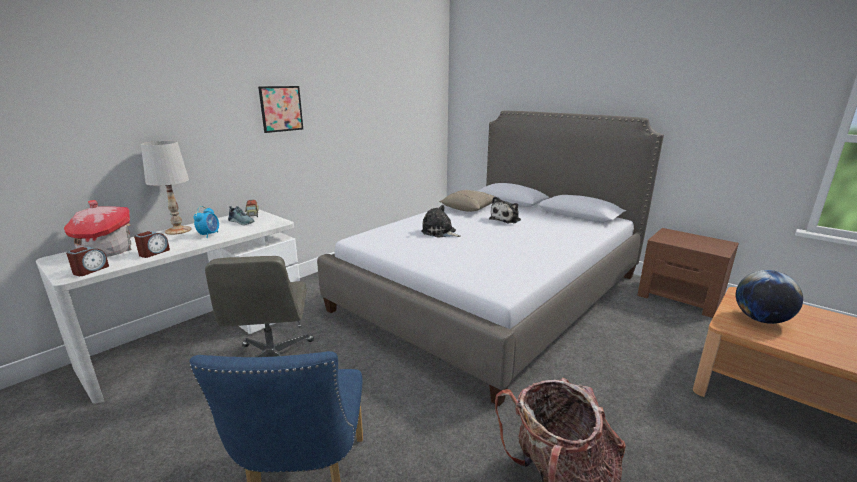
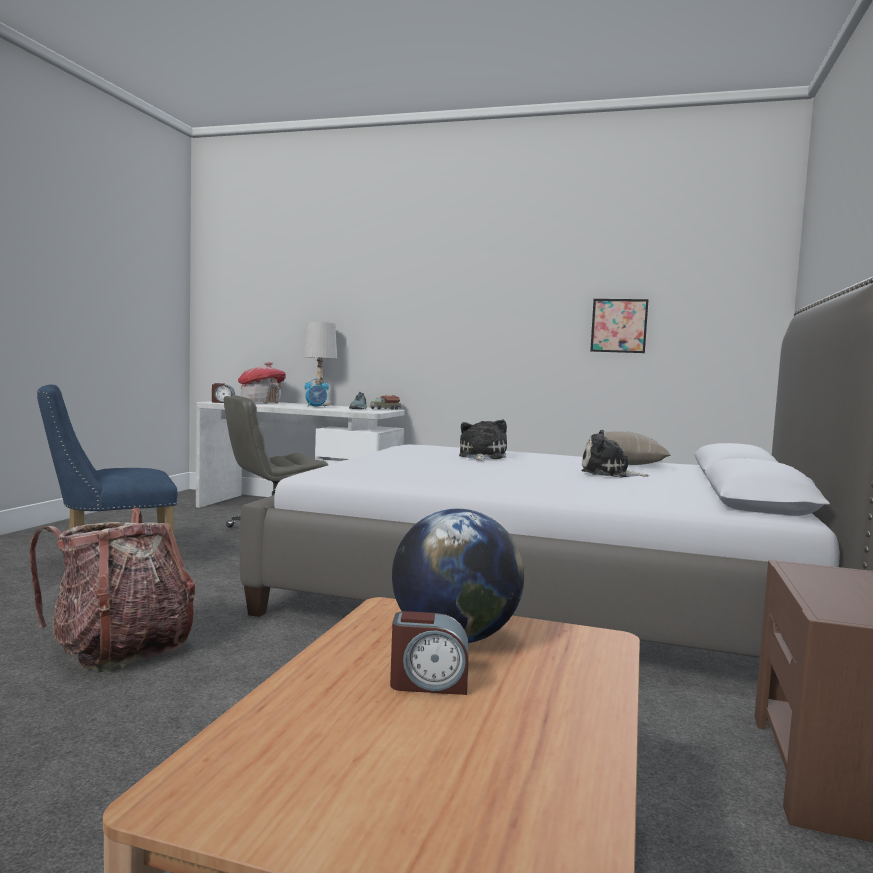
camera: 65 degrees right, 15 degrees down
(154, 253) = (264, 404): alarm clock -> alarm clock (429, 683)
(281, 109) = (456, 304): picture -> picture (619, 325)

